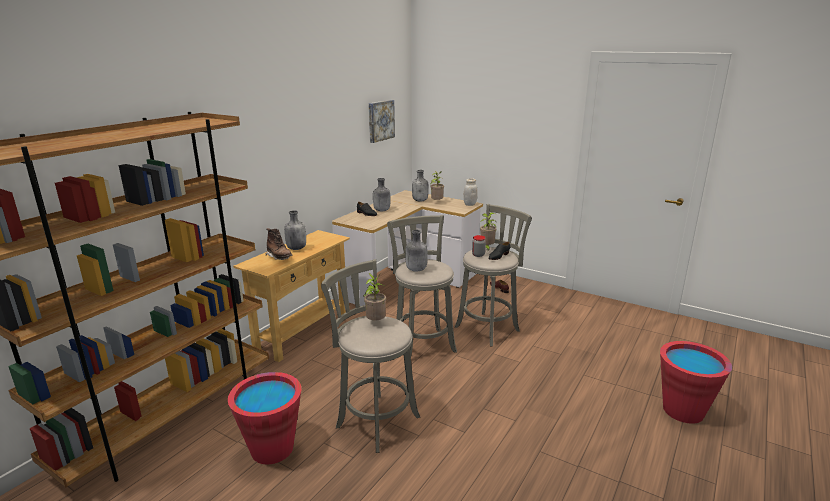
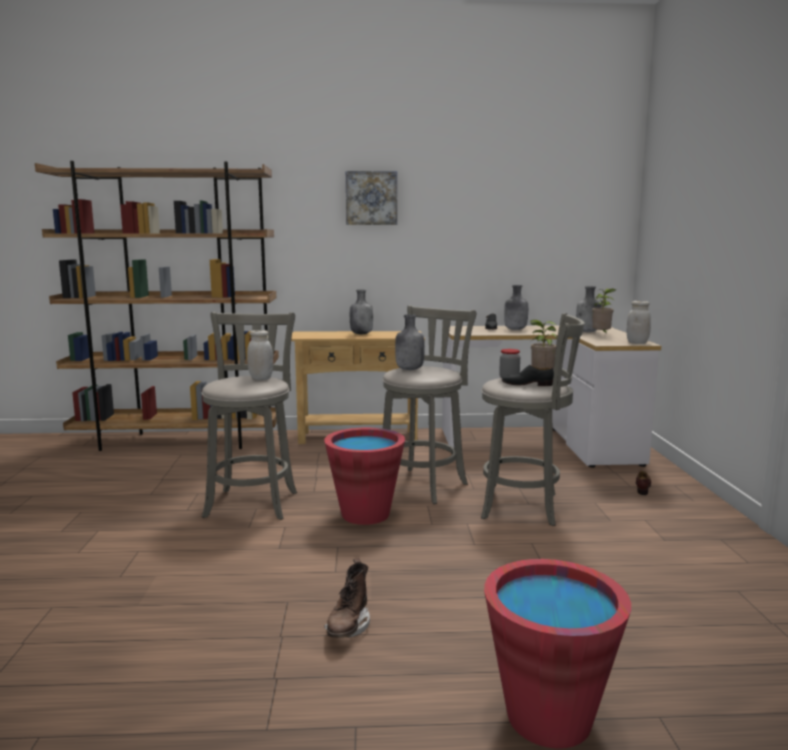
camera: 55 degrees right, 10 degrees down
(272, 449) = (172, 479): red bucket -> red bucket (365, 514)
(279, 257) = (332, 334): brown boot -> brown boot (348, 626)
(375, 322) = (261, 378): potted plant -> white jar
(380, 120) = (559, 217): picture -> picture (371, 198)

